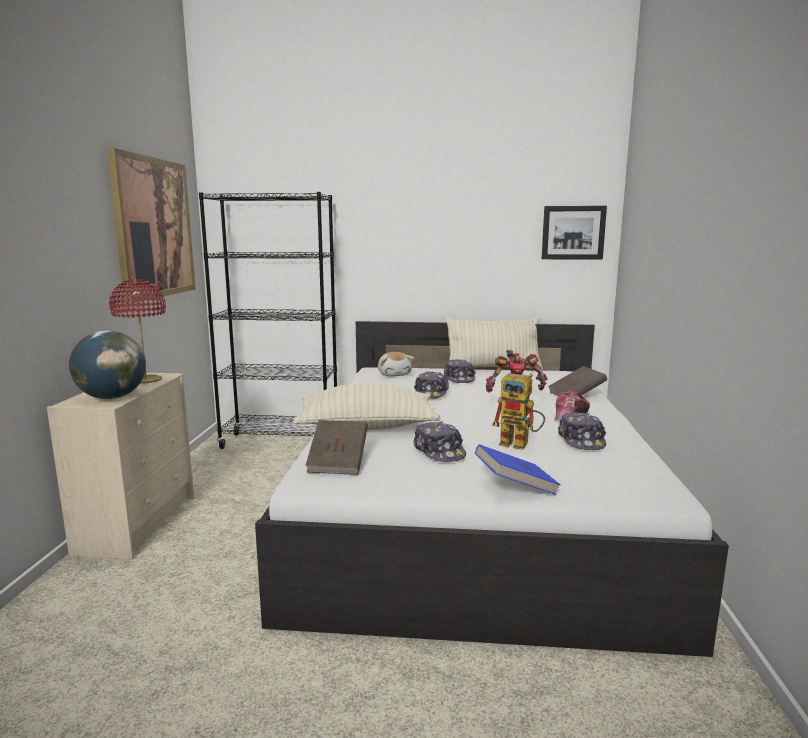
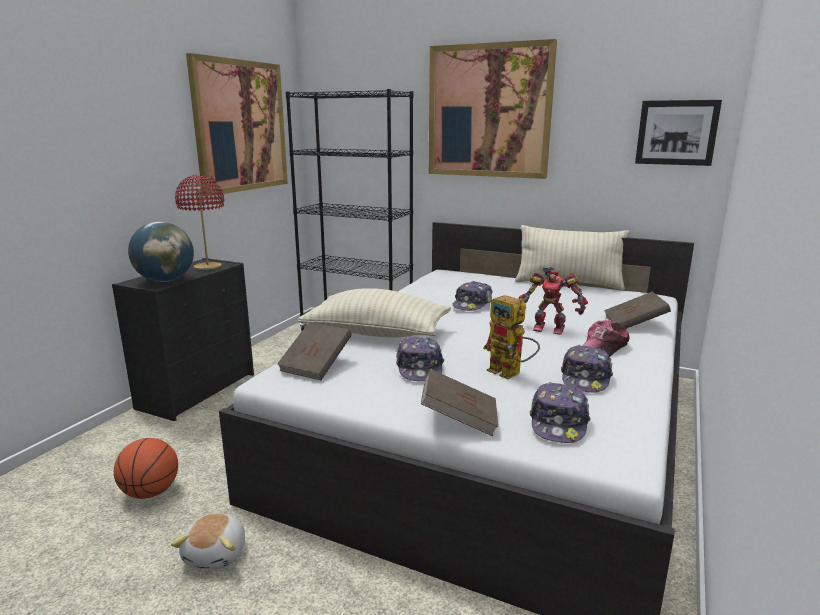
camera: 20 degrees right, 5 degrees up
(138, 523) = (198, 390): beige dresser -> black dresser
(159, 637) = (151, 492): none -> basketball
(394, 374) = (457, 280): plush toy -> plush toy (217, 554)
(407, 215) = (488, 111): none -> picture
(459, 378) = (520, 291): cap -> cap (558, 423)
(515, 486) = (459, 419): blue book -> brown book

